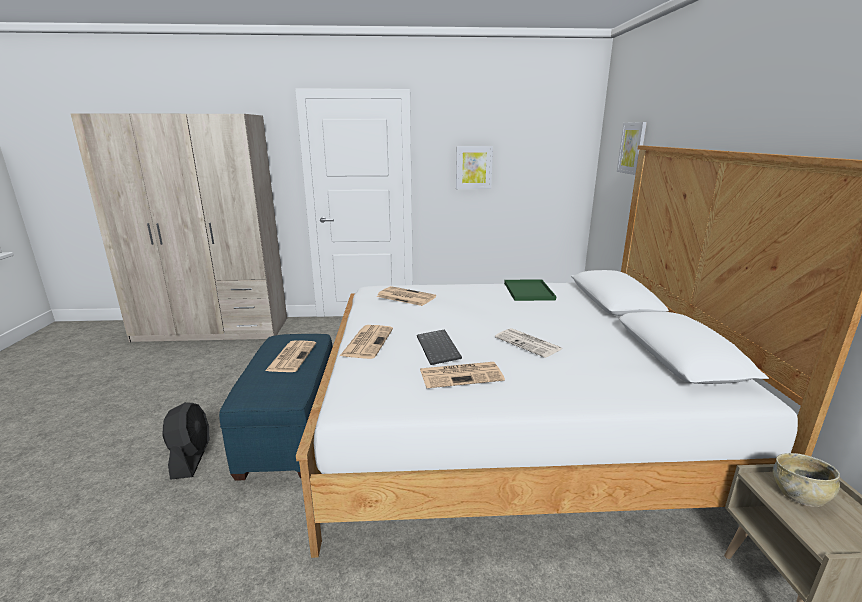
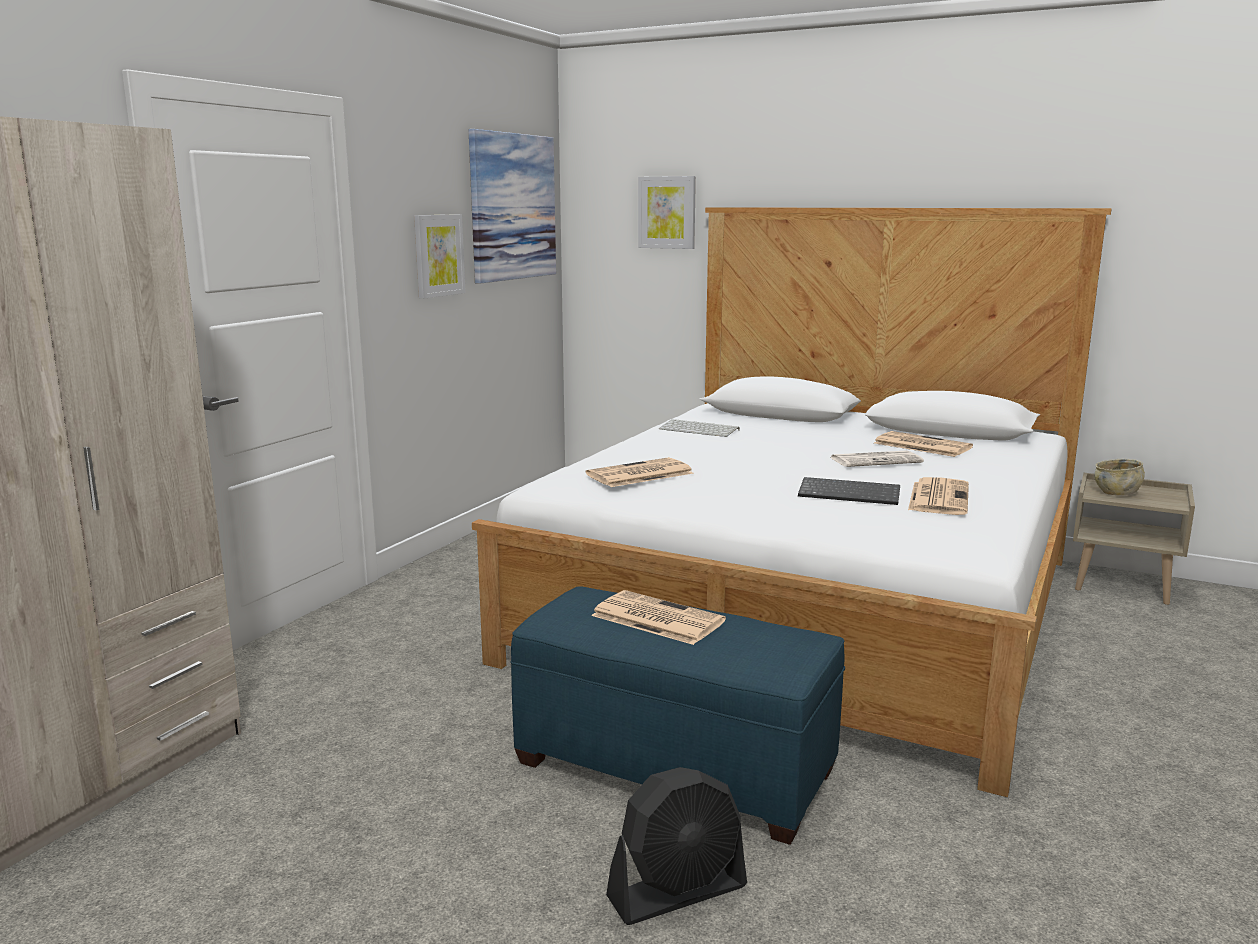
camera: 60 degrees left, 5 degrees down
(191, 458) = (678, 892): black fan -> black fan turned 135 degrees clockwise
(367, 342) = (790, 519): newspaper -> newspaper (920, 445)
(529, 291) = (700, 429): green tray -> keyboard
(545, 142) = (513, 207): none -> picture

